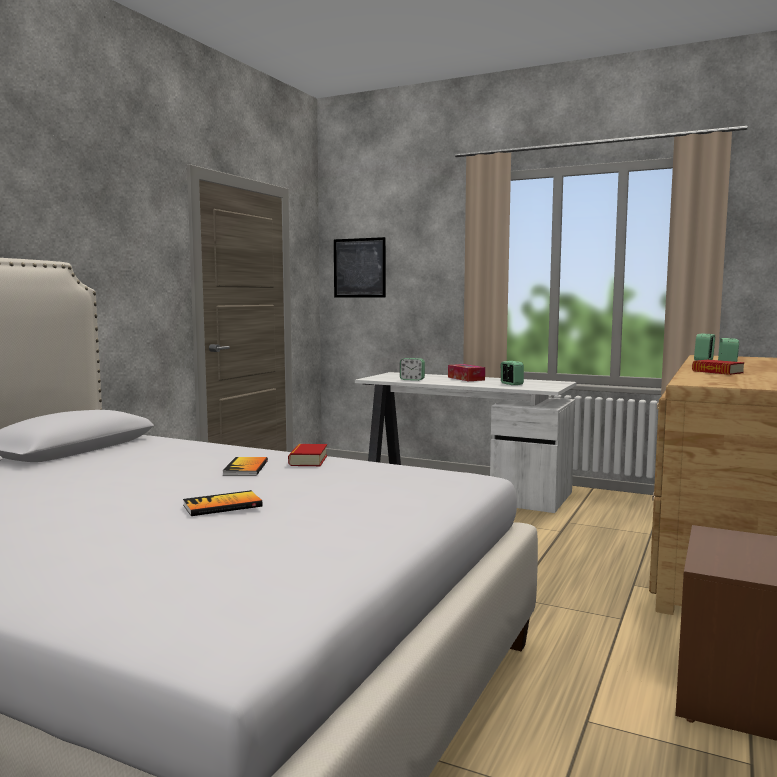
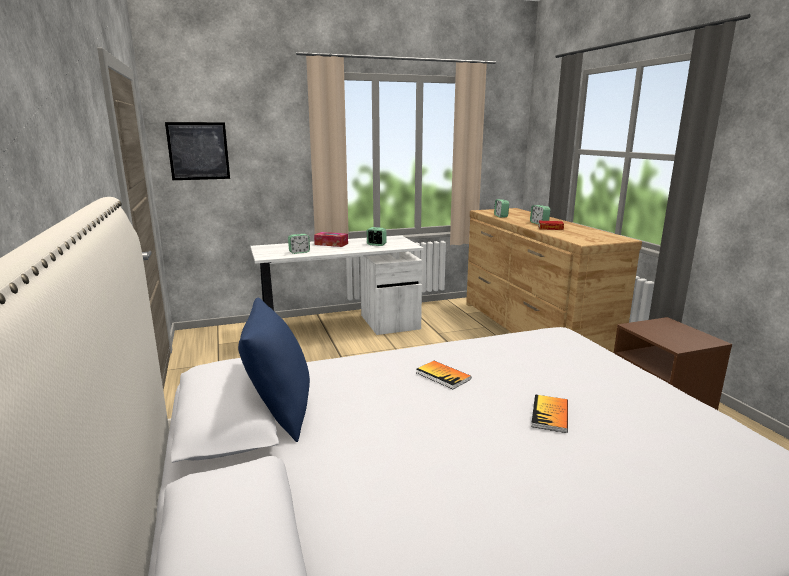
camera: 45 degrees left, 10 degrees up
(95, 454) = (279, 412): none -> blue pillow
(308, 460) = (451, 352): book -> none

